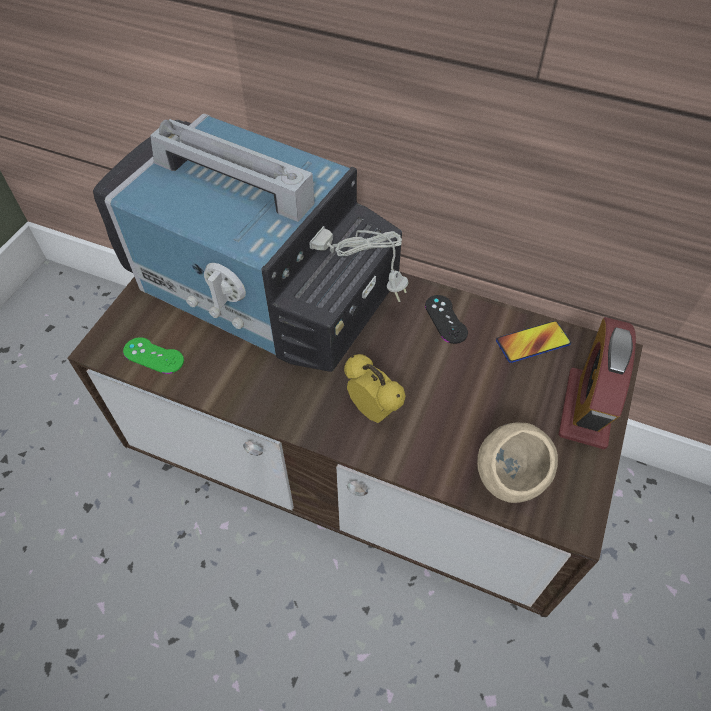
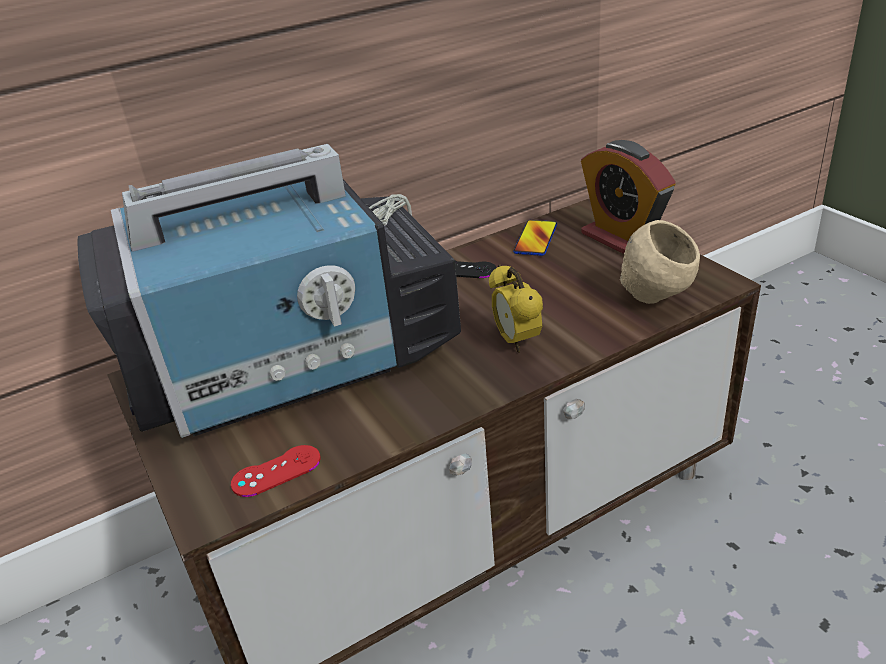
camera: 50 degrees left, 20 degrees down
(153, 356) = (276, 471): green game controller -> red game controller
(373, 410) = (517, 342): alarm clock -> alarm clock turned 105 degrees counterclockwise

